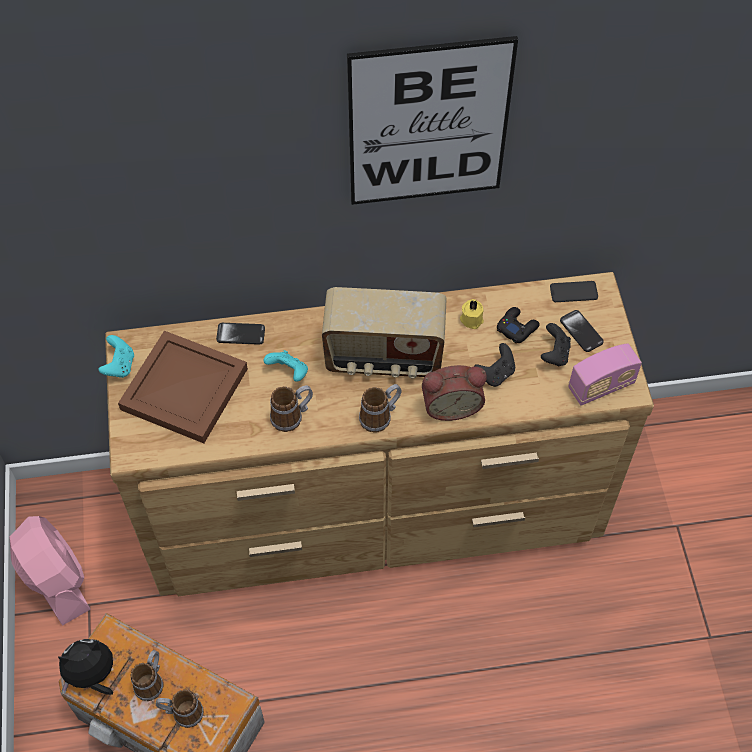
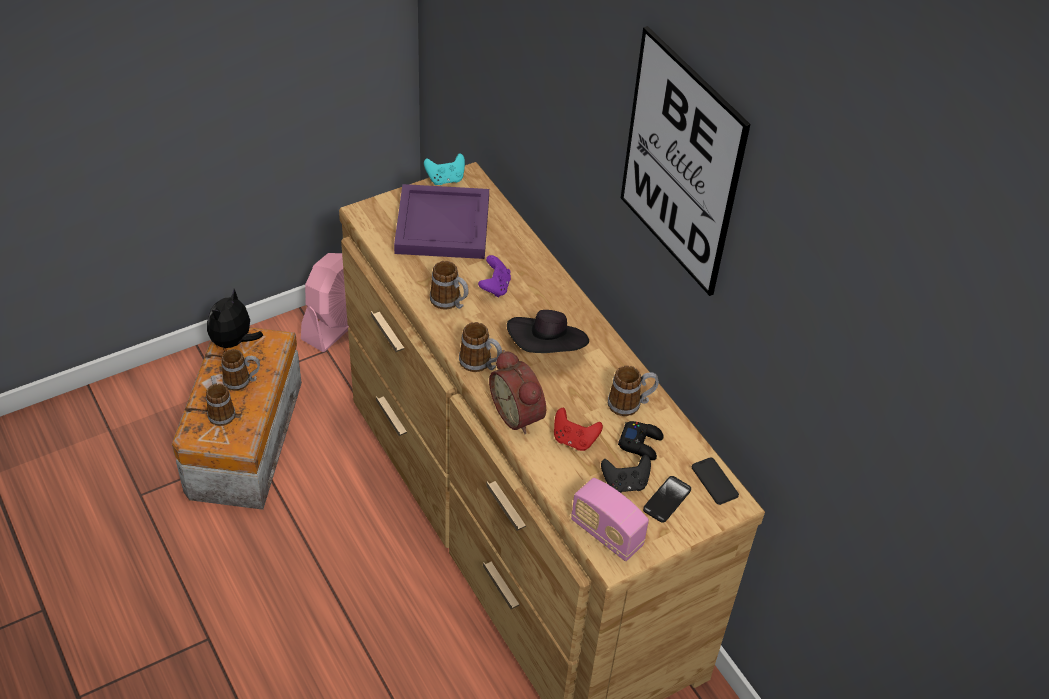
camera: 65 degrees right, 10 degrees down
(92, 676) = (234, 342): plush toy -> plush toy turned 105 degrees counterclockwise
(184, 387) = (444, 224): brown tray -> purple tray
(241, 334) = (518, 243): phone -> none
(289, 372) = (495, 287): turquoise game controller -> purple game controller
(384, 357) = (547, 349): radio -> black hat
(472, 318) = (630, 404): yellow candle -> mug
(495, 374) = (574, 440): black game controller -> red game controller

